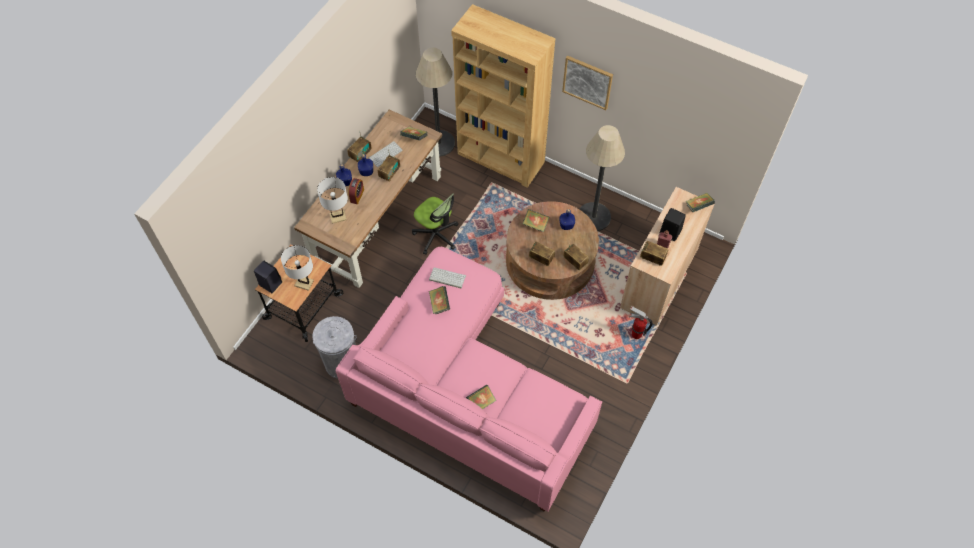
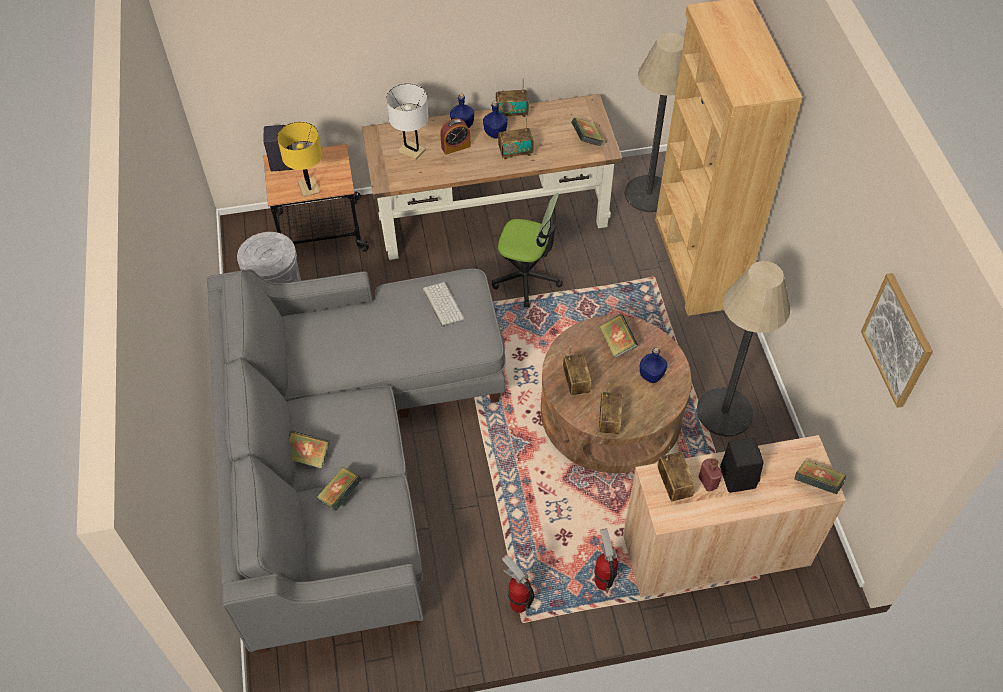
camera: 50 degrees right, 5 degrees down
(304, 283) = (309, 187): white table lamp -> yellow table lamp
(385, 153) = (537, 131): keyboard -> none
(436, 235) = (526, 278): office chair -> office chair turned 75 degrees counterclockwise
(439, 304) = (401, 322): book -> book (341, 495)
(467, 392) = (351, 454): pink sofa -> grey sofa
(587, 82) = (812, 197): picture -> picture (898, 340)
(617, 378) = (518, 604): none -> fire extinguisher

